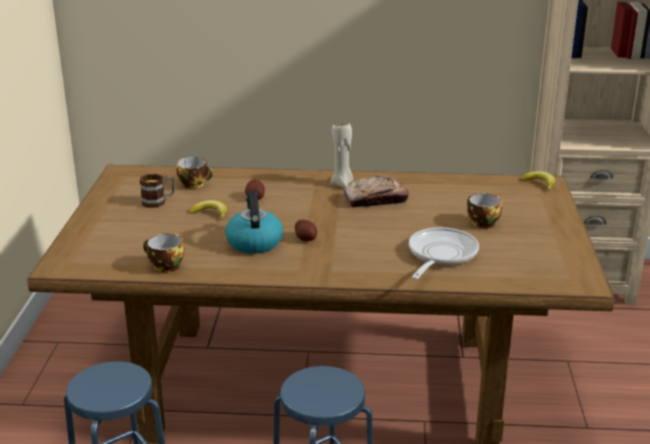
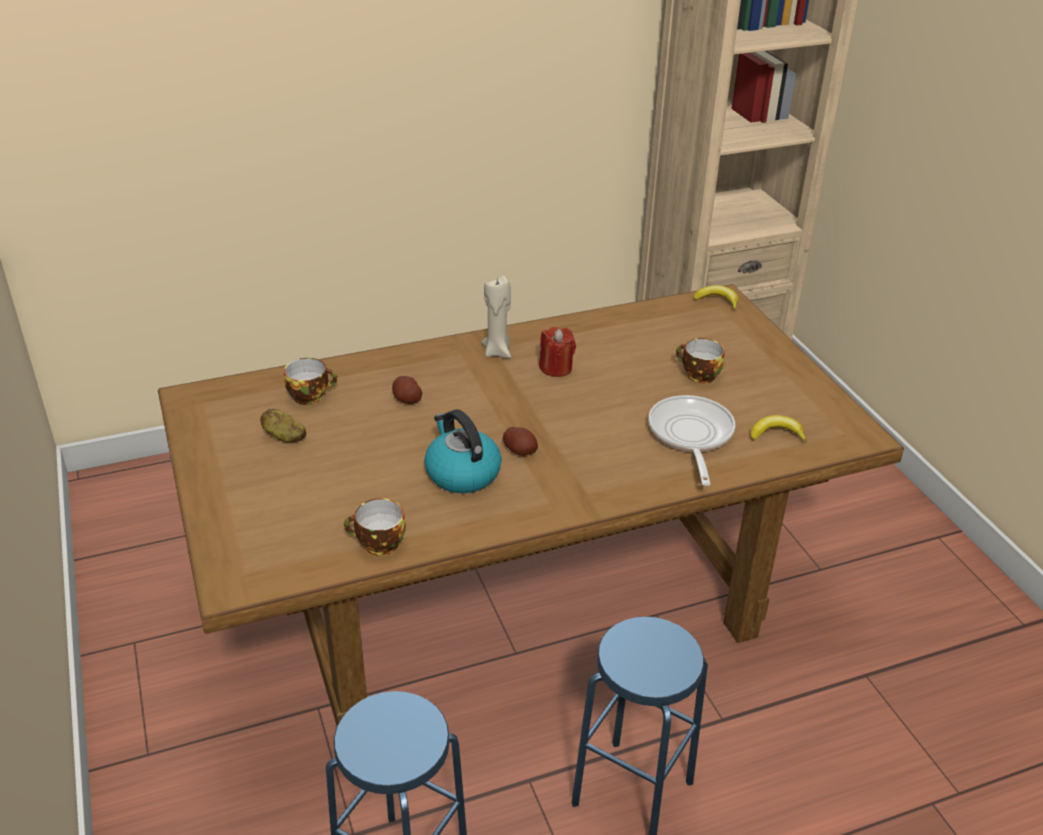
camera: 25 degrees left, 10 degrees up
(158, 201) = (284, 437): mug -> potato
(211, 214) = (370, 440): banana -> banana (776, 434)
(375, 200) = (556, 368): bread -> red candle

